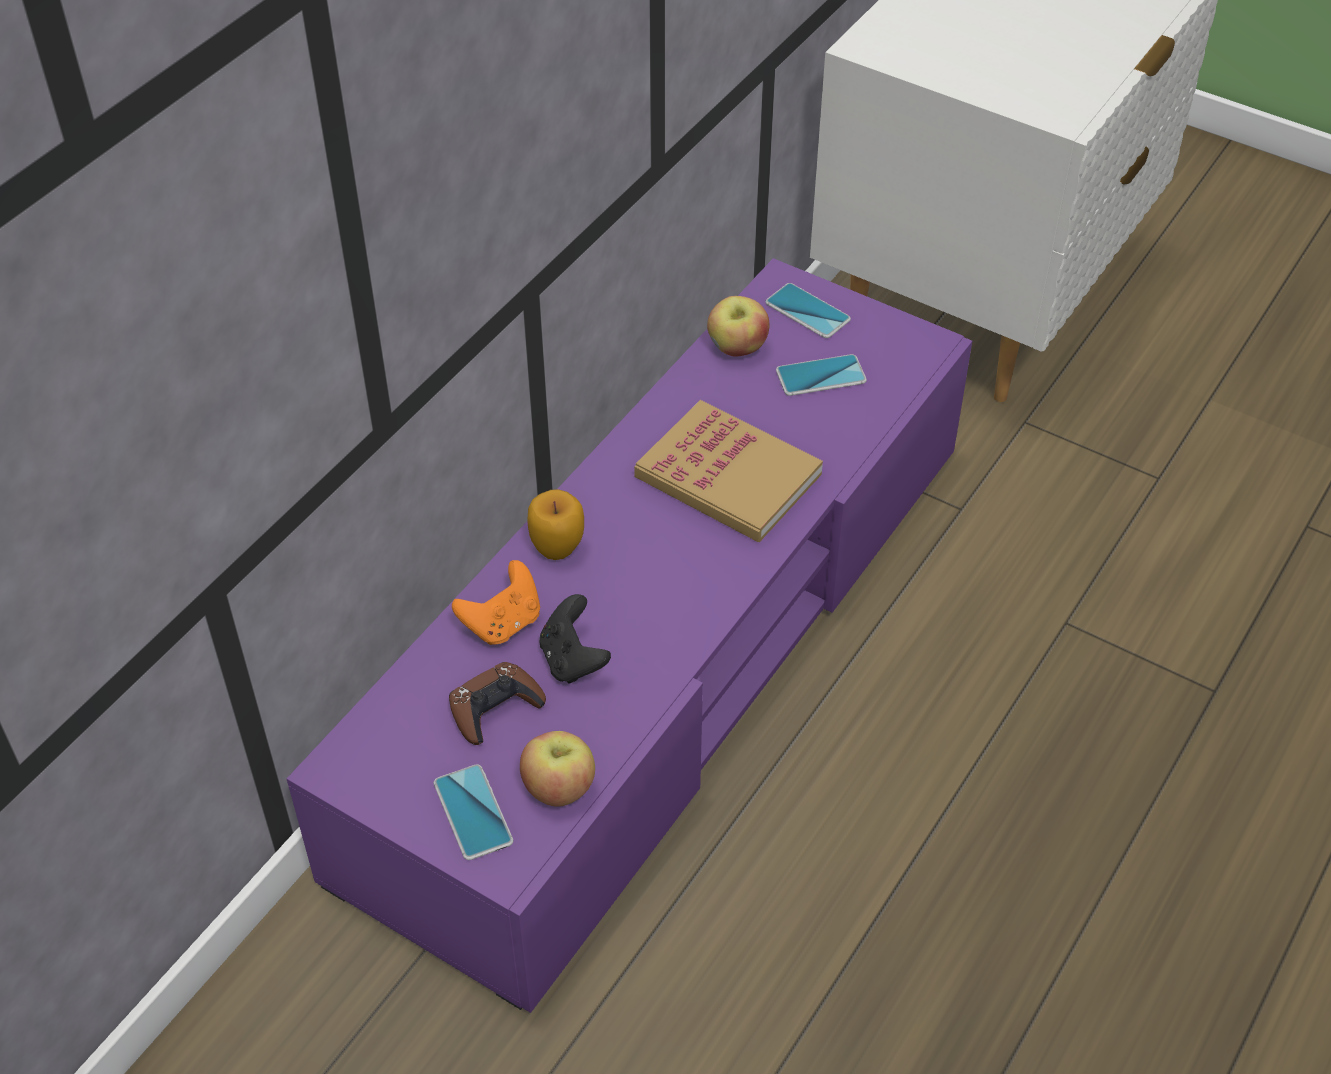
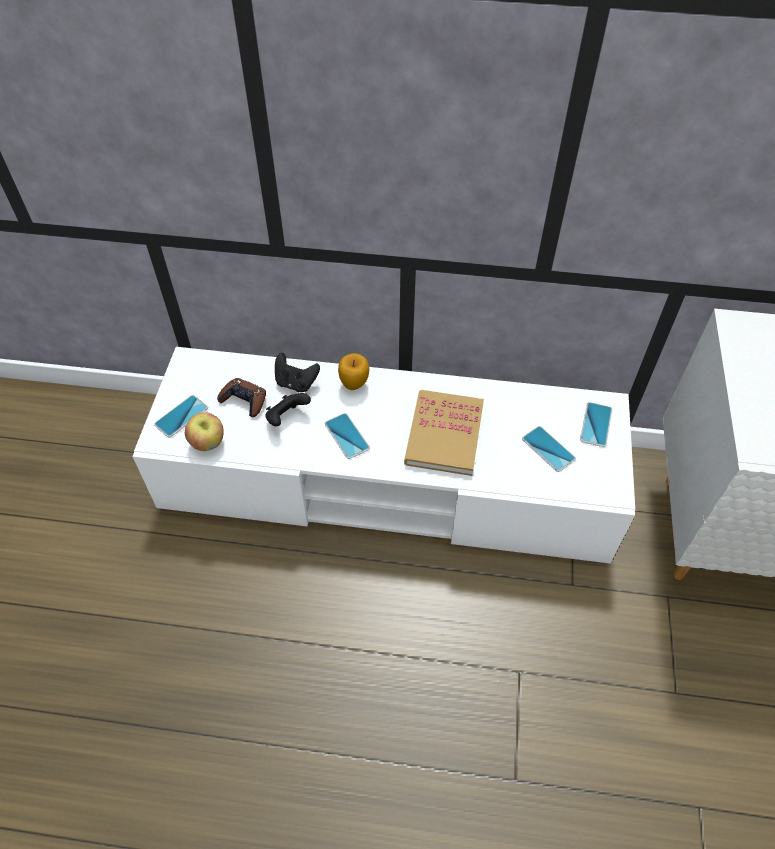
camera: 65 degrees right, 5 degrees up
(503, 623) = (296, 383): orange game controller -> black game controller
(660, 594) = (346, 436): none -> phone
(665, 652) = (387, 481): purple tv stand -> white tv stand
(737, 348) = (543, 403): apple -> none

